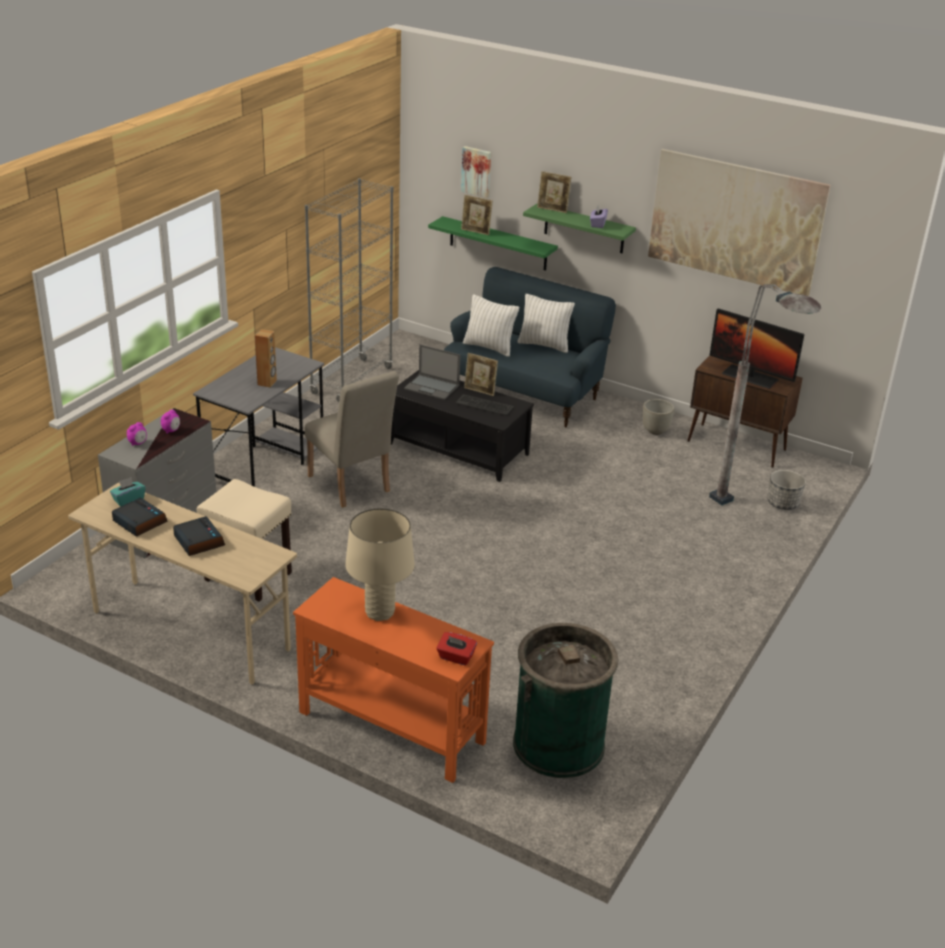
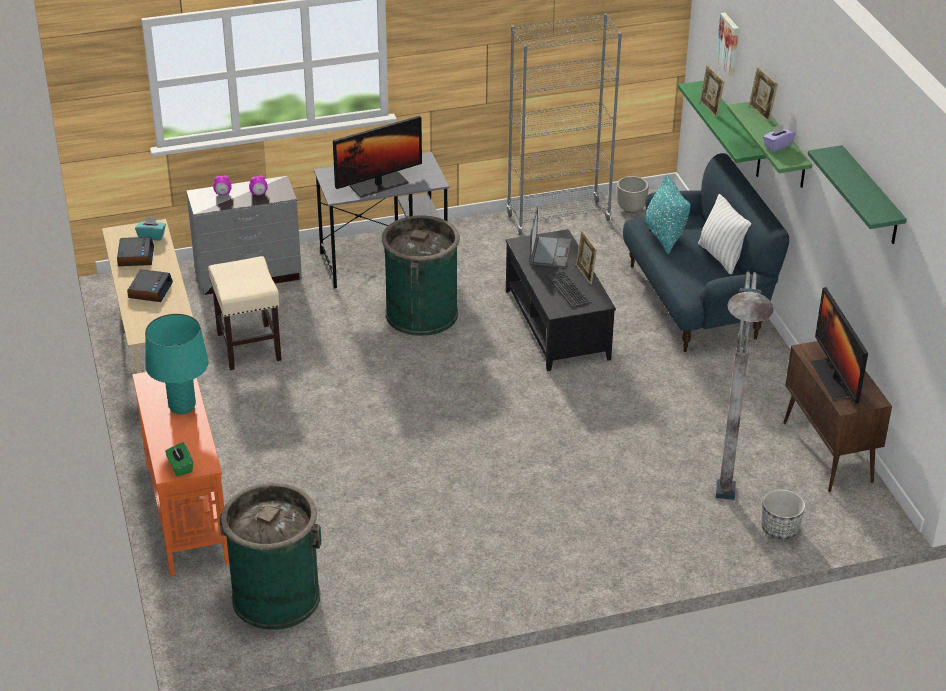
camera: 45 degrees right, 5 degrees up
(267, 383) = (379, 184): brown speaker -> monitor
(351, 487) = (421, 314): beige chair -> green trash can
(379, 612) = (182, 407): beige table lamp -> turquoise table lamp
(432, 387) = (550, 251): laptop -> laptop turned 150 degrees counterclockwise
(456, 657) = (180, 467): red tissue box -> green tissue box
(489, 347) = (664, 236): white pillow -> turquoise pillow
(656, 431) = (768, 397): grey planter -> grey planter (631, 209)
(735, 221) = (871, 197): picture -> green shelf

